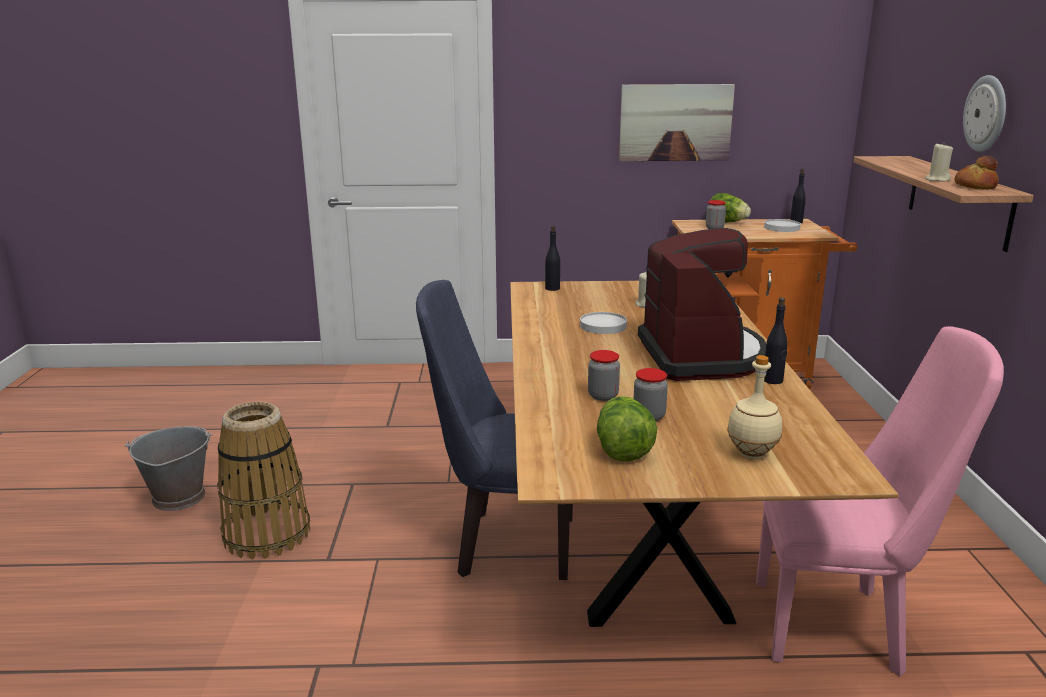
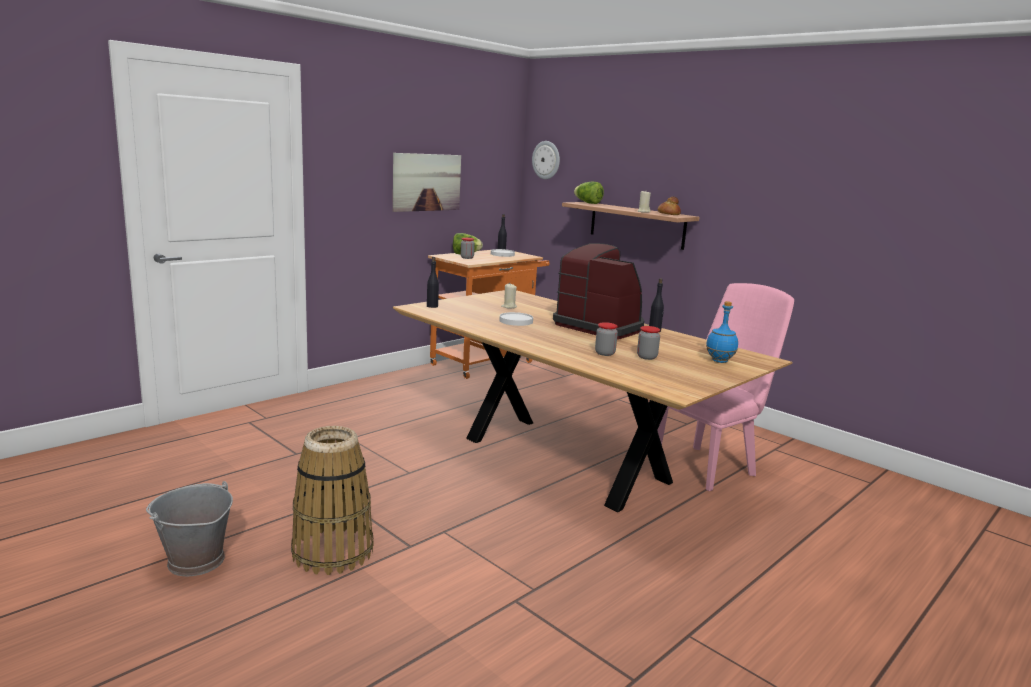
camera: 45 degrees left, 5 degrees down
(505, 544) = (507, 492): blue chair -> none
(622, 449) = (671, 373): lettuce -> lettuce (587, 203)
(752, 454) = (720, 361): beige bottle -> blue bottle
(986, 113) = (652, 174): wall clock -> wall clock (546, 160)

